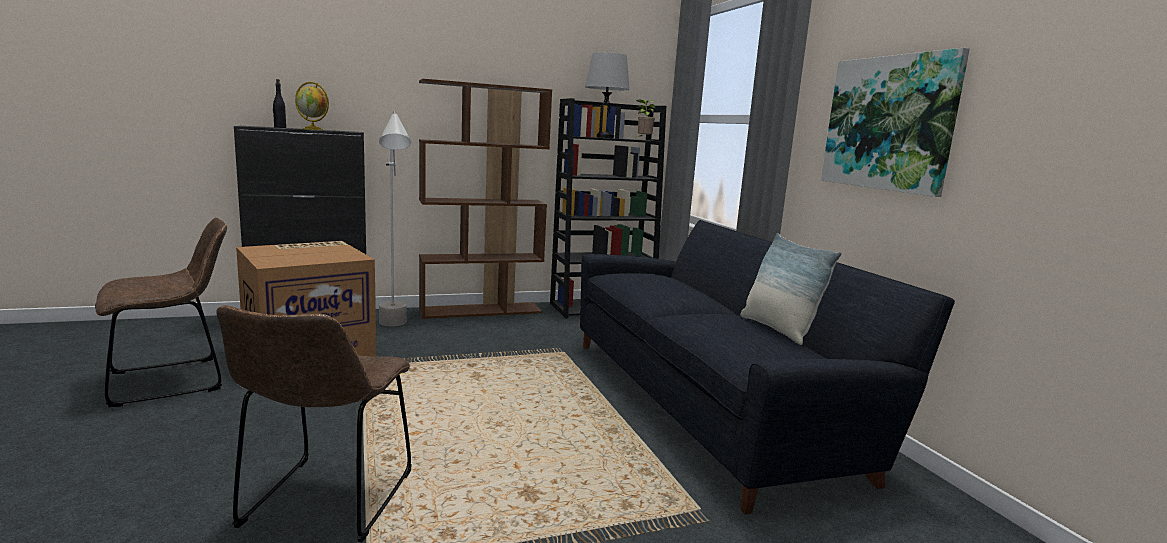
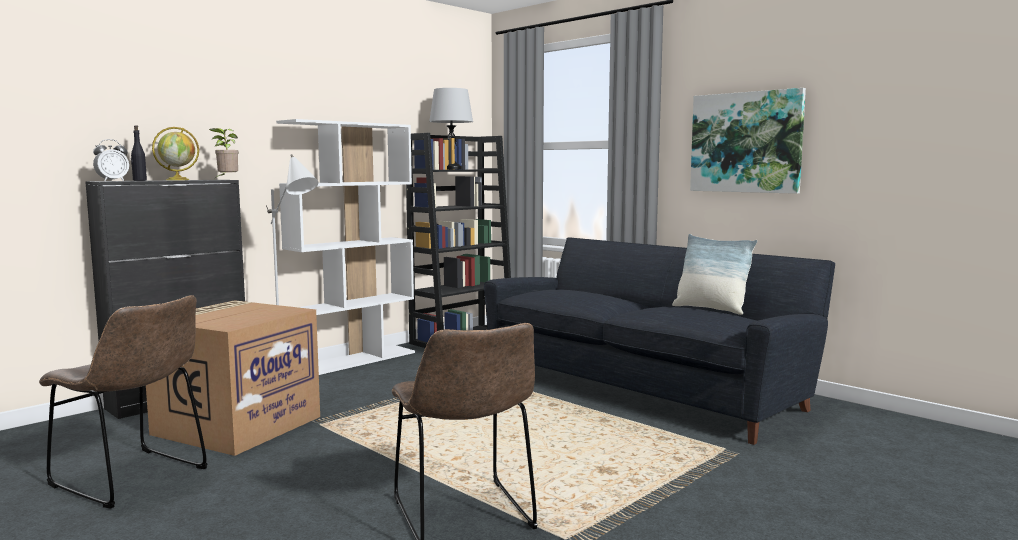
camera: 25 degrees left, 5 degrees down
(174, 380) = (134, 479): brown chair -> brown chair turned 90 degrees clockwise
(249, 126) = (112, 181): none -> alarm clock
(481, 310) = (354, 360): brown bookcase -> white bookcase
(643, 139) = (483, 169): potted plant -> potted plant (226, 179)

